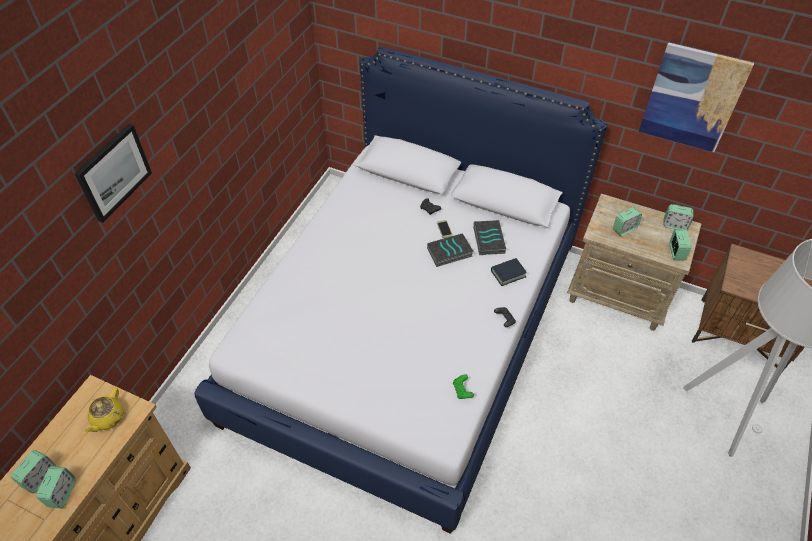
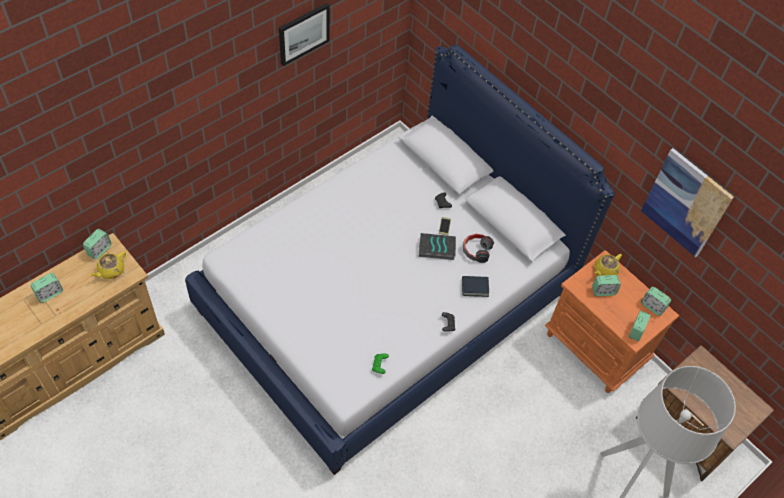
camera: 20 degrees right, 5 degrees up
(62, 493) = (59, 311): alarm clock -> alarm clock (99, 250)
(113, 172) = (178, 92): picture -> picture (303, 33)
(488, 239) = (476, 250): book -> headphones
(613, 211) = (605, 270): none -> yellow teapot
(619, 295) = (595, 348): beige nightstand -> orange nightstand

